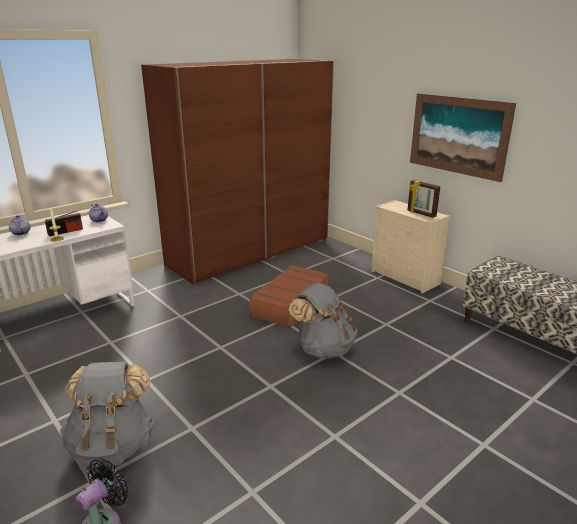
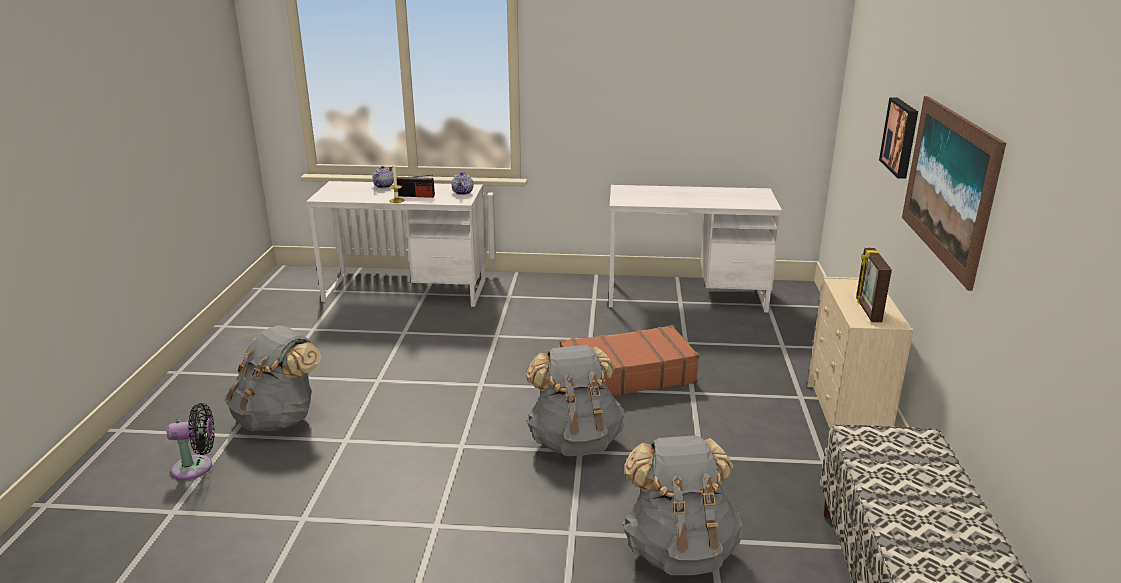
camera: 45 degrees right, 0 degrees up
(250, 251) = (686, 295): brown wardrobe -> white desk
(391, 120) = (901, 137): none -> picture
(449, 369) = (679, 550): none -> grey backpack

